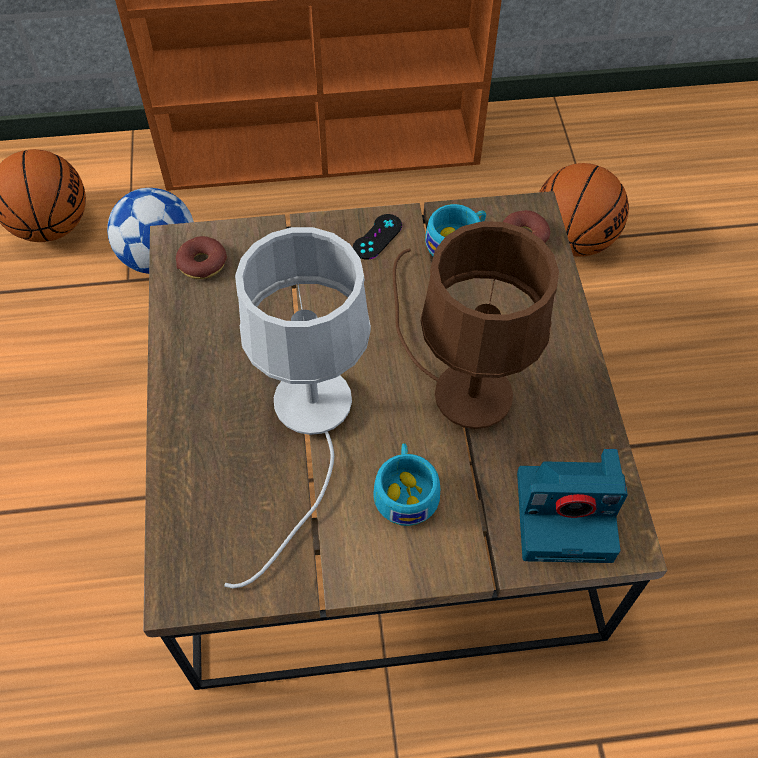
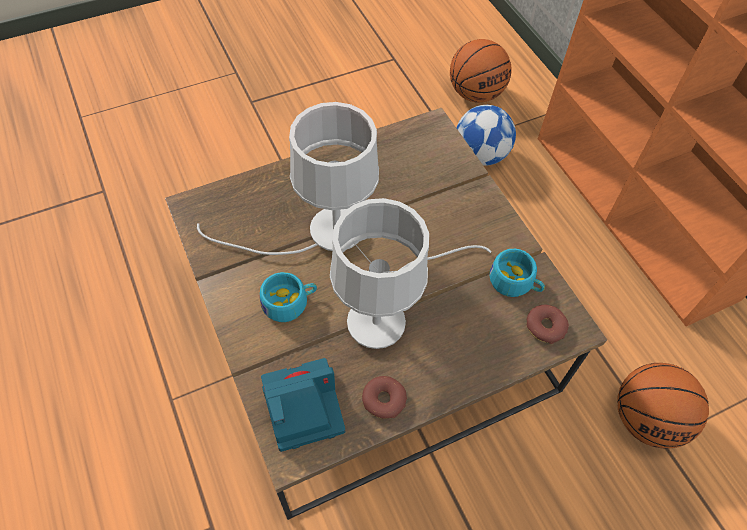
camera: 70 degrees right, 0 degrees up
(202, 264) = (423, 142): donut -> donut (383, 400)
(377, 237) = (495, 231): black game controller -> none
(458, 384) = (387, 313): brown table lamp -> white table lamp
(567, 514) = (301, 409): camera -> camera turned 90 degrees clockwise

